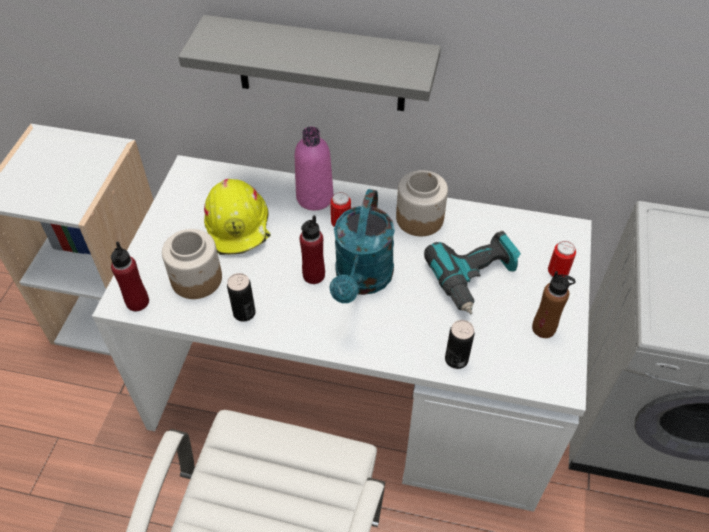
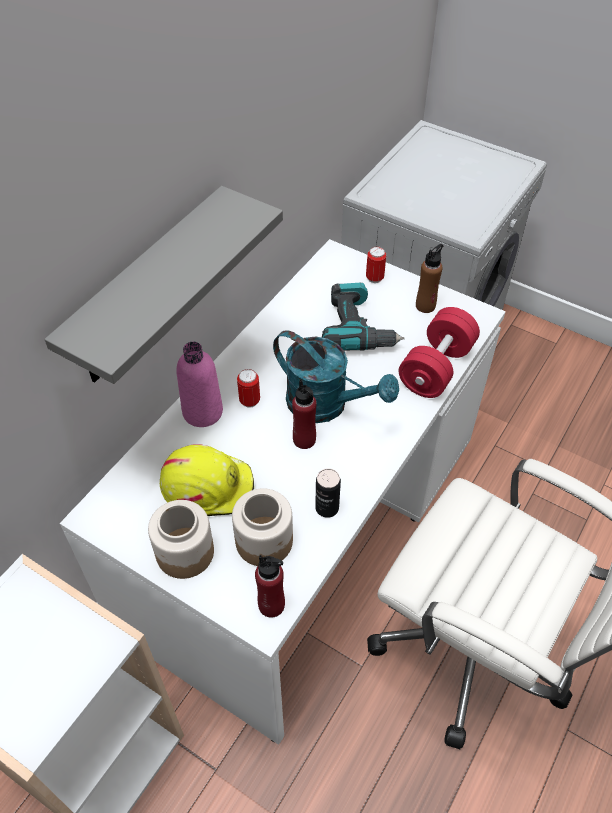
camera: 70 degrees left, 0 degrees up
(420, 218) = (272, 342): jar -> jar (184, 552)
(456, 359) = (436, 368): can -> red dumbbell

